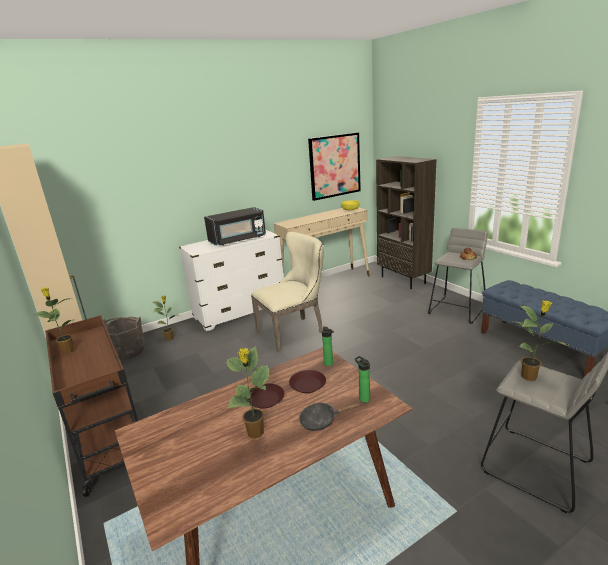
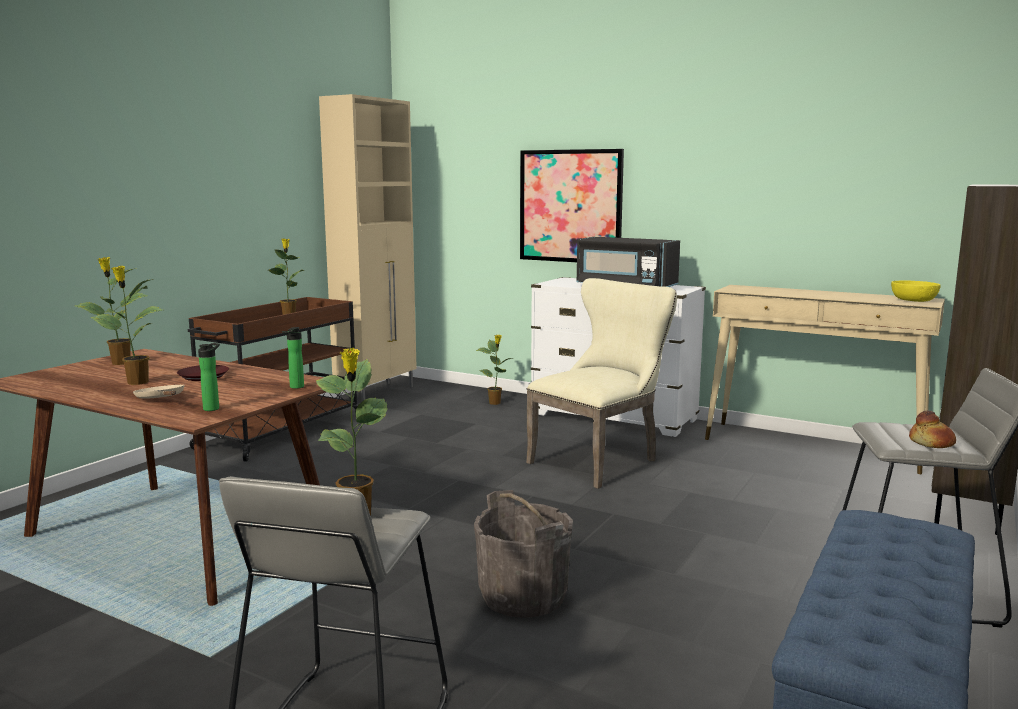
camera: 60 degrees right, 10 degrees down
(128, 351) = (446, 395): grey bucket -> grey bucket (523, 596)
(167, 444) = (120, 363): none -> potted plant
(294, 331) = (600, 460): beige chair -> beige chair turned 75 degrees counterclockwise
(307, 384) = (240, 385): brown plate -> none
(322, 420) = (161, 399): black frying pan -> beige frying pan
(335, 166) = (912, 197): picture -> picture (570, 206)

